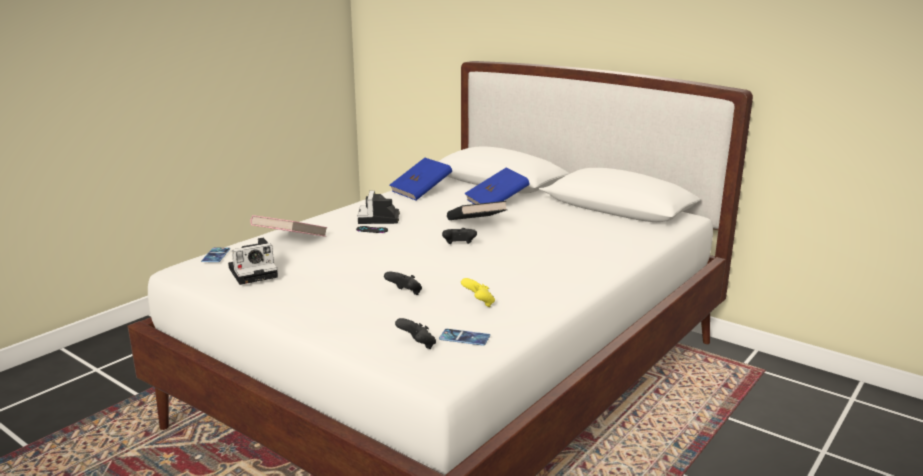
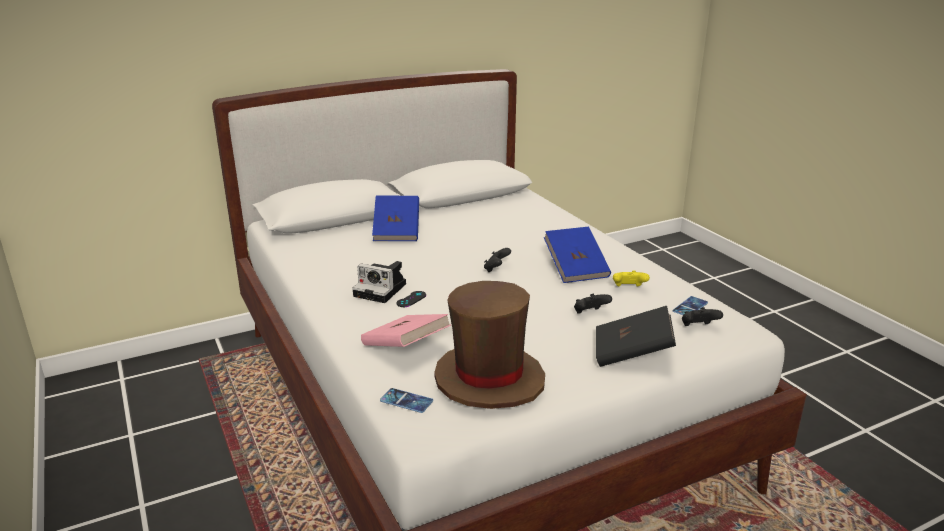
camera: 65 degrees left, 5 degrees up
(255, 272) = (489, 379): camera -> brown hat
(421, 192) = (317, 255): blue book -> blue book (576, 269)
(475, 226) = (451, 252): black book -> black book (632, 354)

